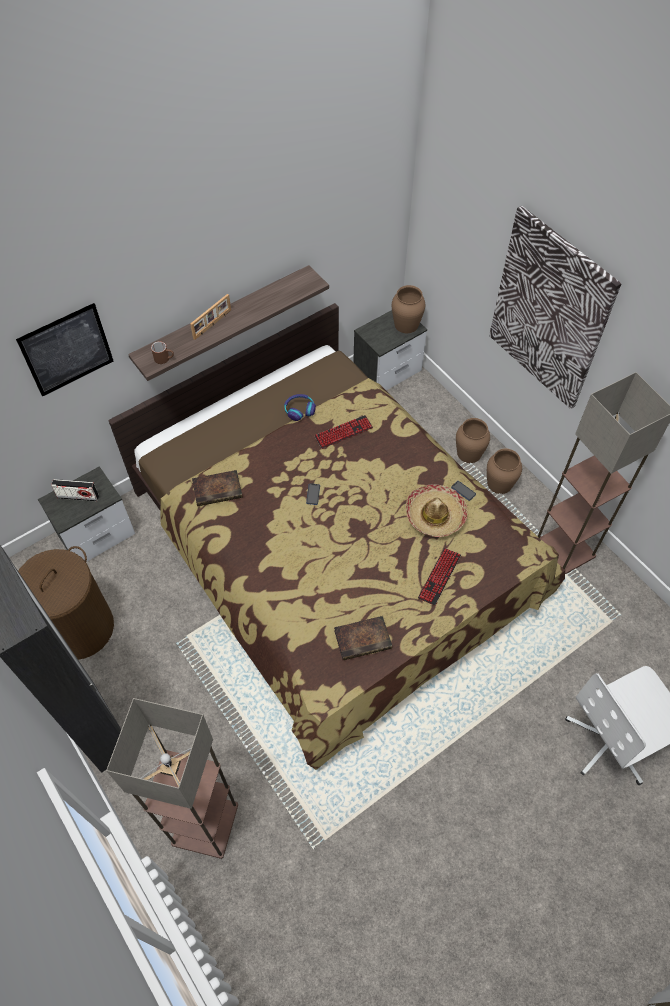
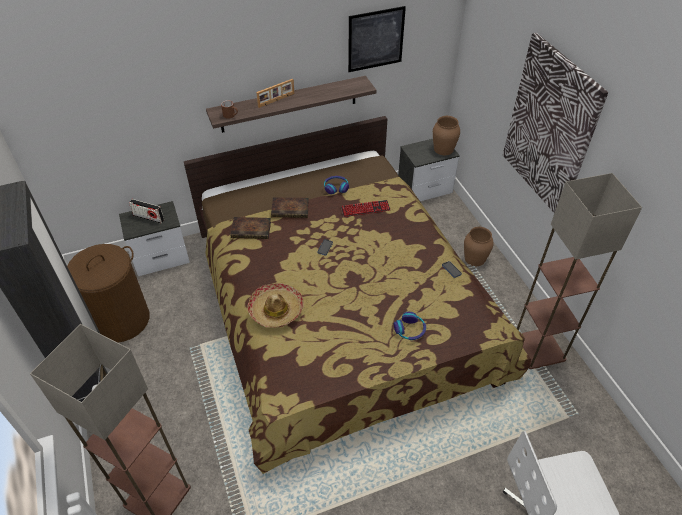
camera: 15 degrees right, 10 degrees down
(67, 350) = (155, 89): picture -> picture (375, 39)
(364, 639) = (328, 364): book -> book (291, 209)
(435, 515) = (421, 282): hat -> hat (276, 310)
(439, 577) = (410, 330): keyboard -> headphones
(499, 483) = (494, 286): brown vase -> none

